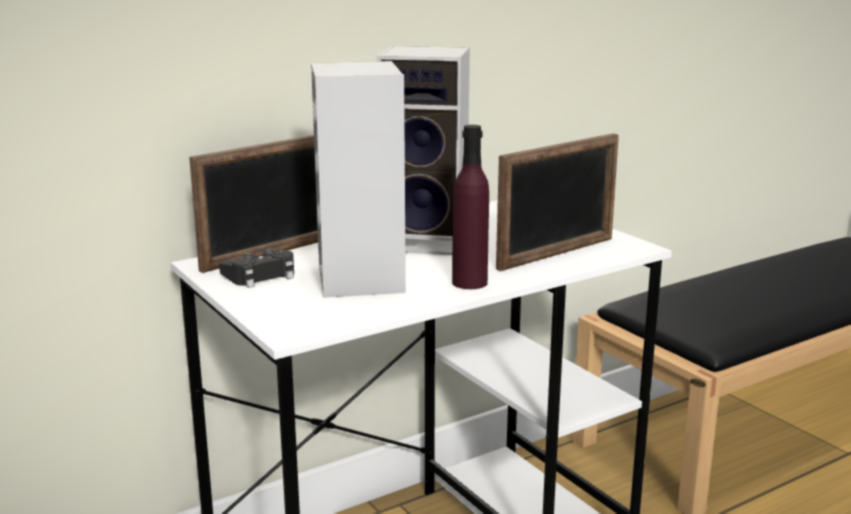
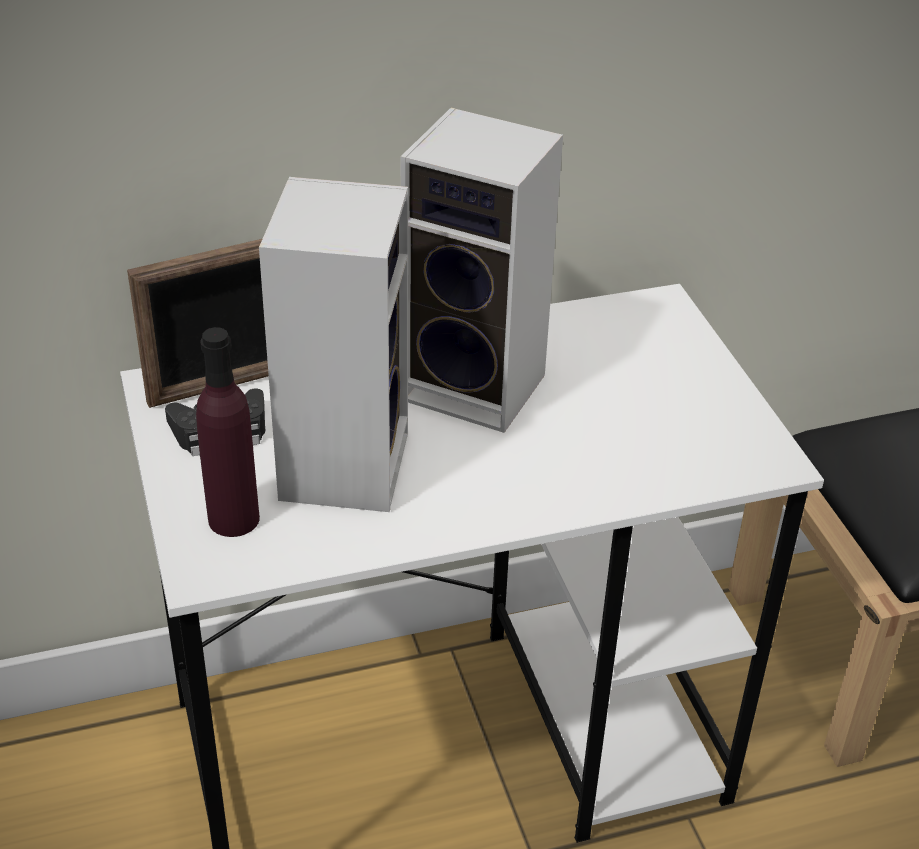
camera: 15 degrees right, 20 degrees up
(469, 282) = (487, 505): purple bottle -> purple bottle (233, 519)
(557, 253) = (646, 456): picture frame -> none

